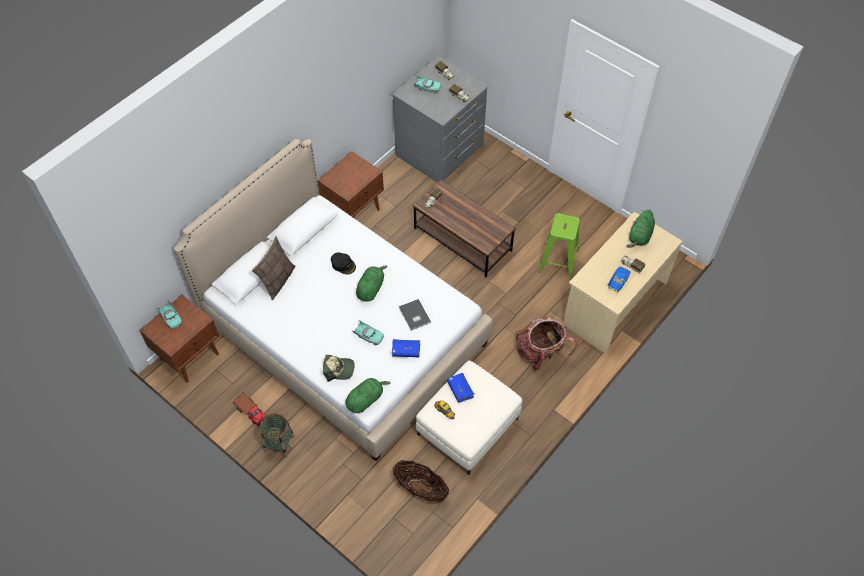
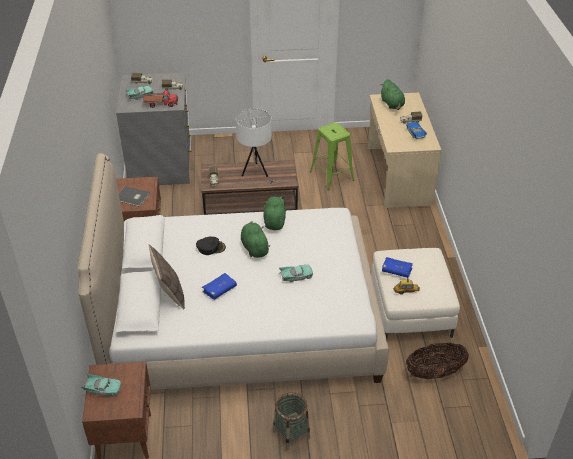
camera: 45 degrees left, 15 degrees down
(251, 411) = (236, 431): toy truck -> toy truck (160, 103)
(338, 369) = (305, 313): cap -> none
(366, 399) = (352, 317): green plush toy -> green plush toy (274, 221)
(406, 350) = (336, 266): blue book -> blue book (219, 290)
(414, 316) = (311, 242): grey book -> grey book (132, 197)
(471, 218) = (256, 173): none -> white table lamp
(540, 353) = (393, 232): backpack -> none

